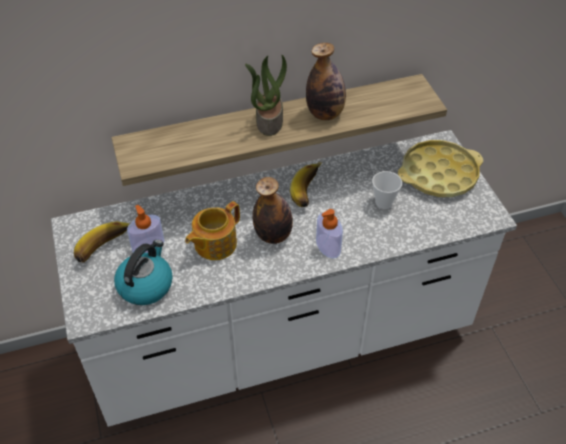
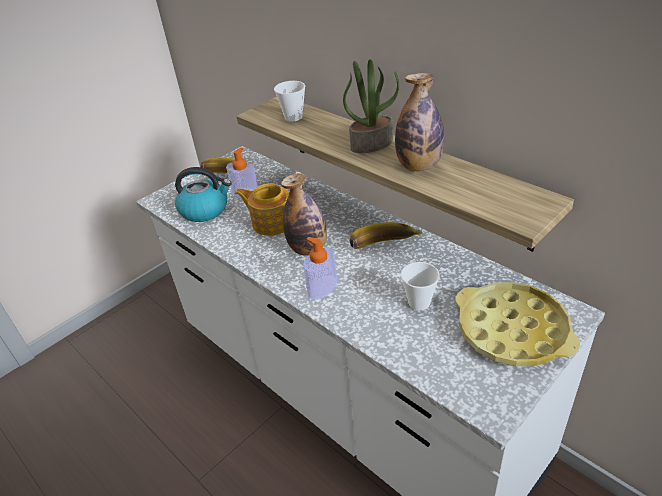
camera: 65 degrees right, 10 degrees down
(171, 145) = (293, 117): none -> cup

